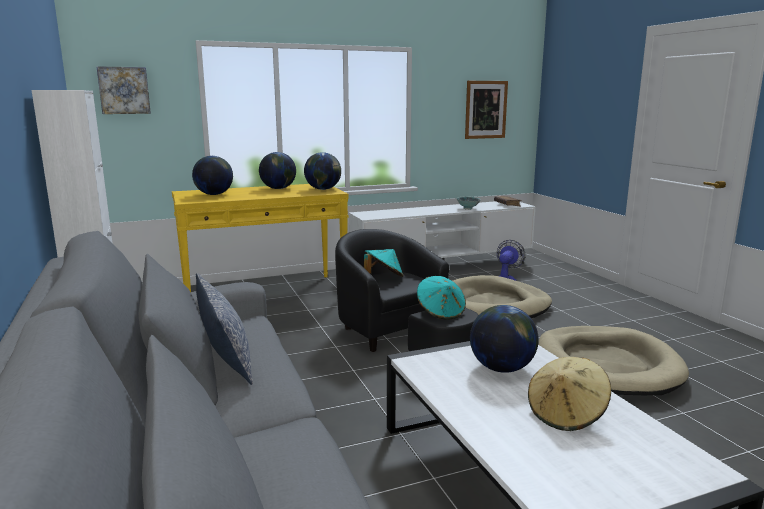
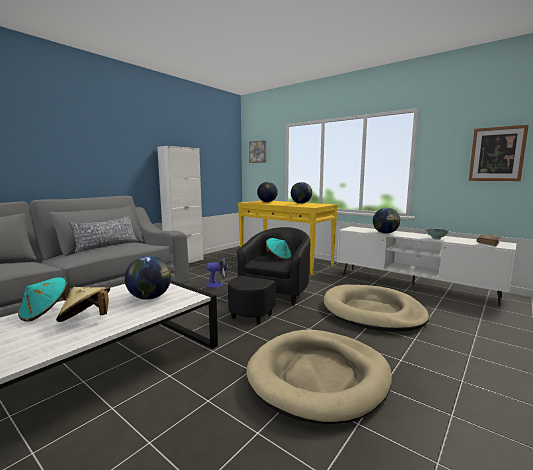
camera: 60 degrees right, 5 degrees down
(323, 189) = (316, 205): globe -> globe (385, 233)
(440, 312) = (251, 280): turquoise hat -> turquoise hat (45, 313)
(506, 279) = (442, 306): fan -> fan (218, 285)

